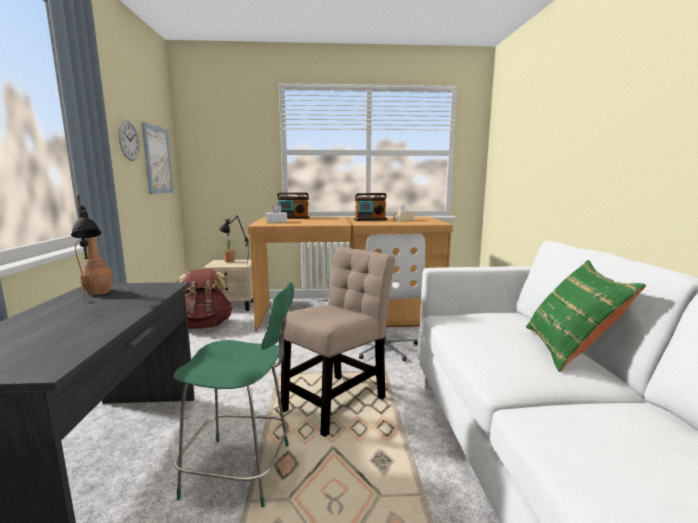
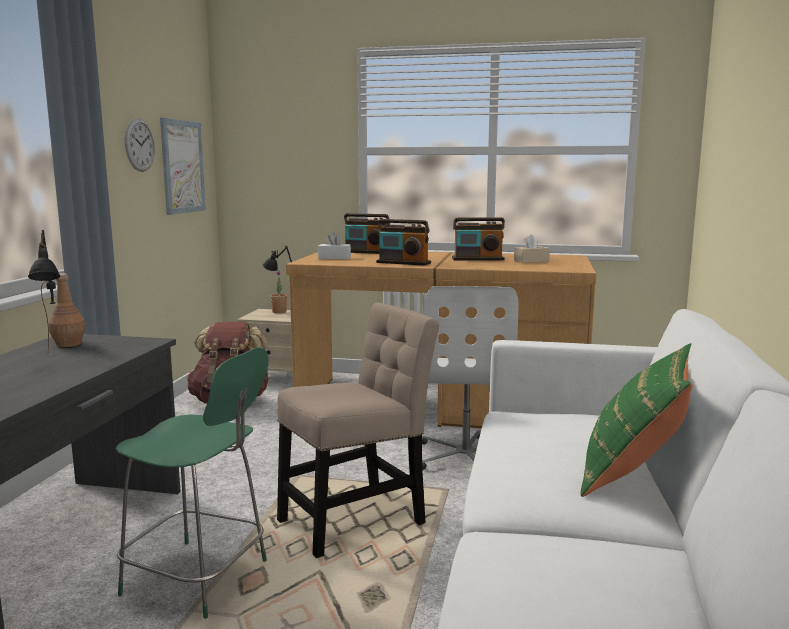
camera: 15 degrees right, 0 degrees up
(327, 223) = (403, 263): none -> radio

